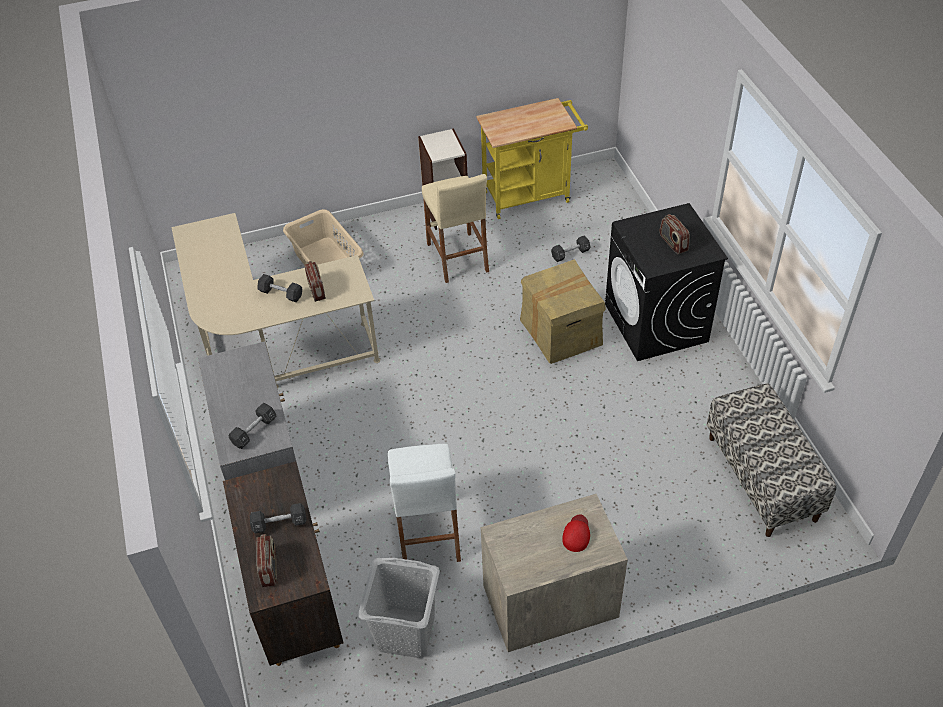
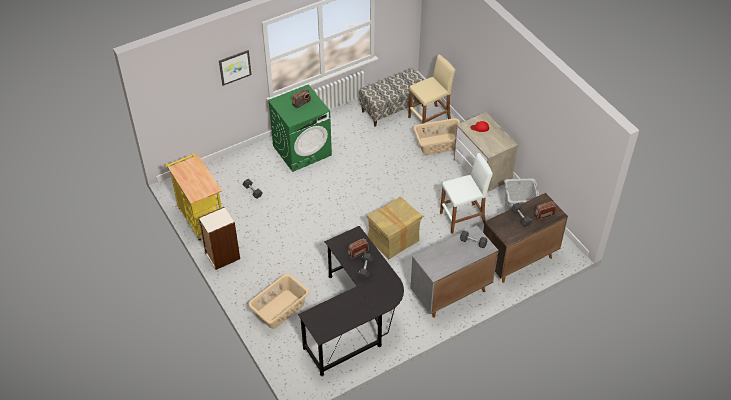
camera: 105 degrees left, 0 degrees up
(270, 342) = (356, 319): beige desk -> black desk
(457, 258) = (264, 242): beige stool -> beige stool (430, 119)
(561, 333) = (318, 187): cardboard box -> cardboard box (393, 239)
(642, 536) = (438, 144): none -> beige laundry basket
(656, 323) = (302, 150): black washing machine -> green washing machine
(699, 102) = (234, 67): none -> picture

